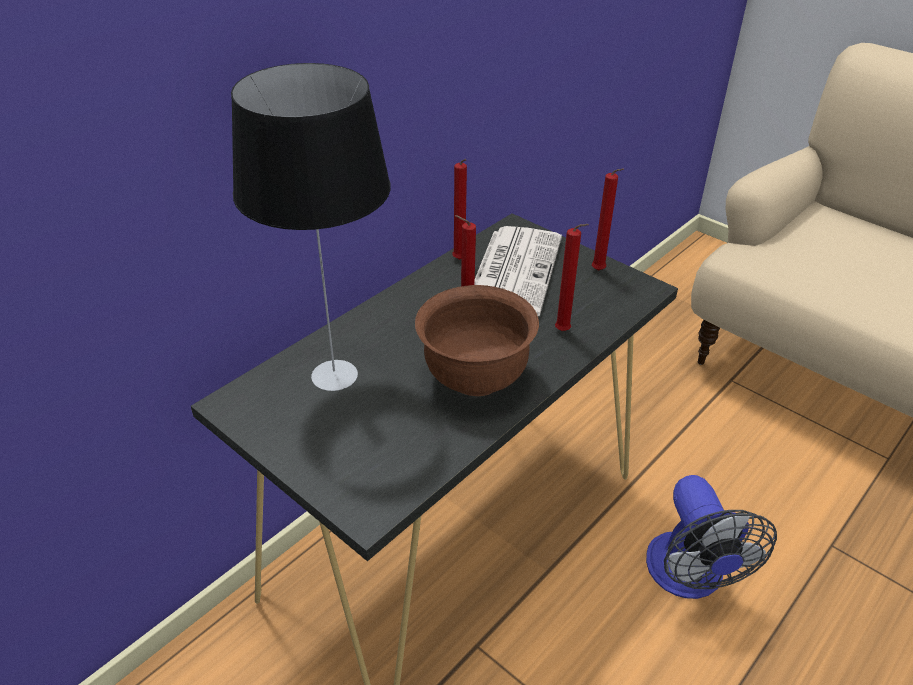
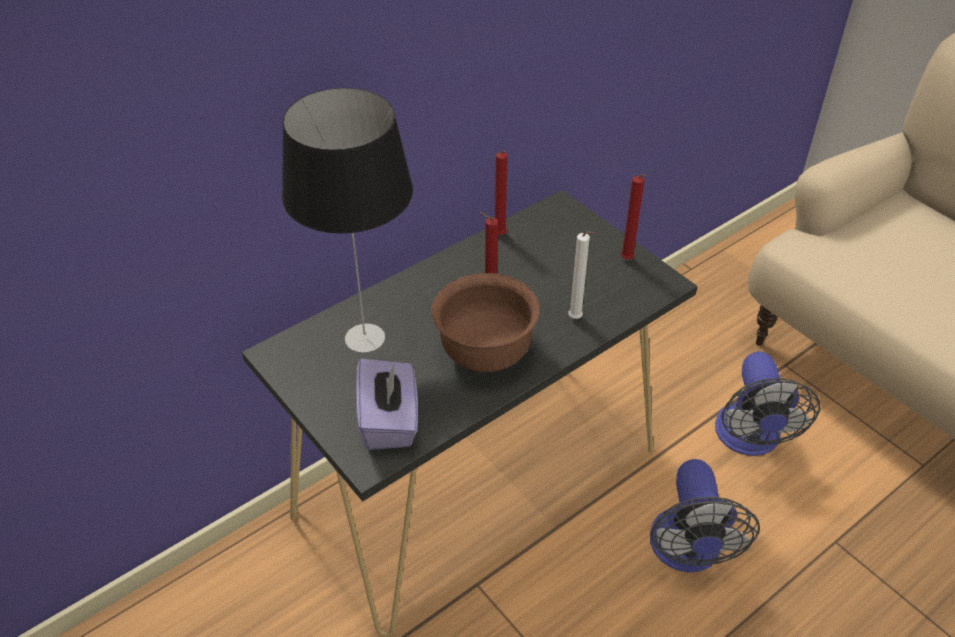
camera: 10 degrees right, 5 degrees up
(382, 462) = (389, 421): none -> purple tissue box
(514, 270) = (547, 252): newspaper -> none
(564, 332) = (576, 319): red candle -> white candle
(718, 454) = (750, 439): none -> fan

